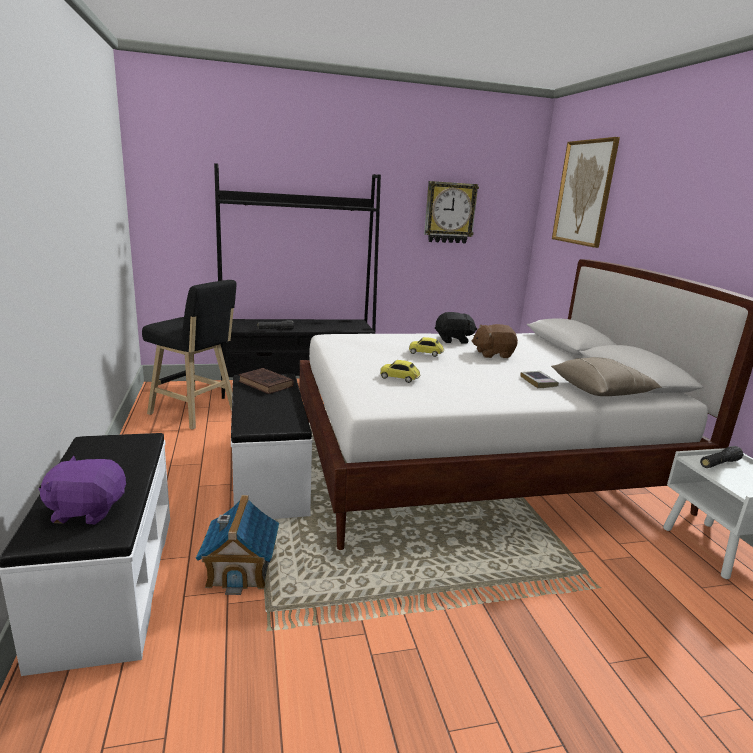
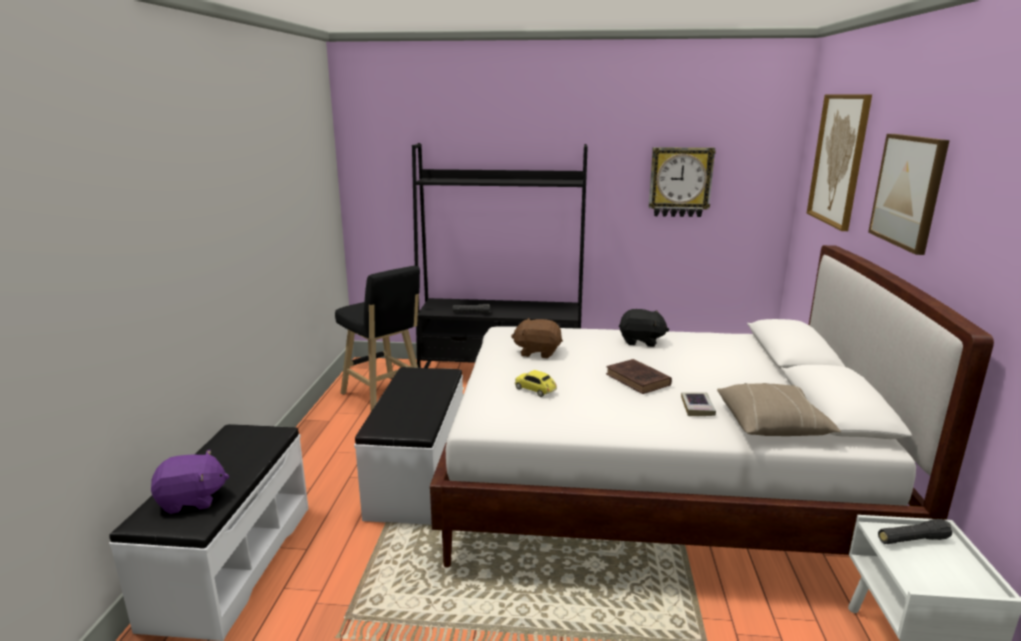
camera: 20 degrees right, 0 degrees up
(87, 510) = (192, 500): purple plush toy -> purple plush toy turned 150 degrees clockwise
(240, 569) = (344, 570): toy house -> none
(267, 384) = (424, 380): brown book -> brown book (639, 380)
(426, 353) = (590, 359): toy car -> none
(492, 354) = (673, 364): brown plush toy -> brown plush toy (537, 352)
(665, 207) = (908, 191): none -> picture

